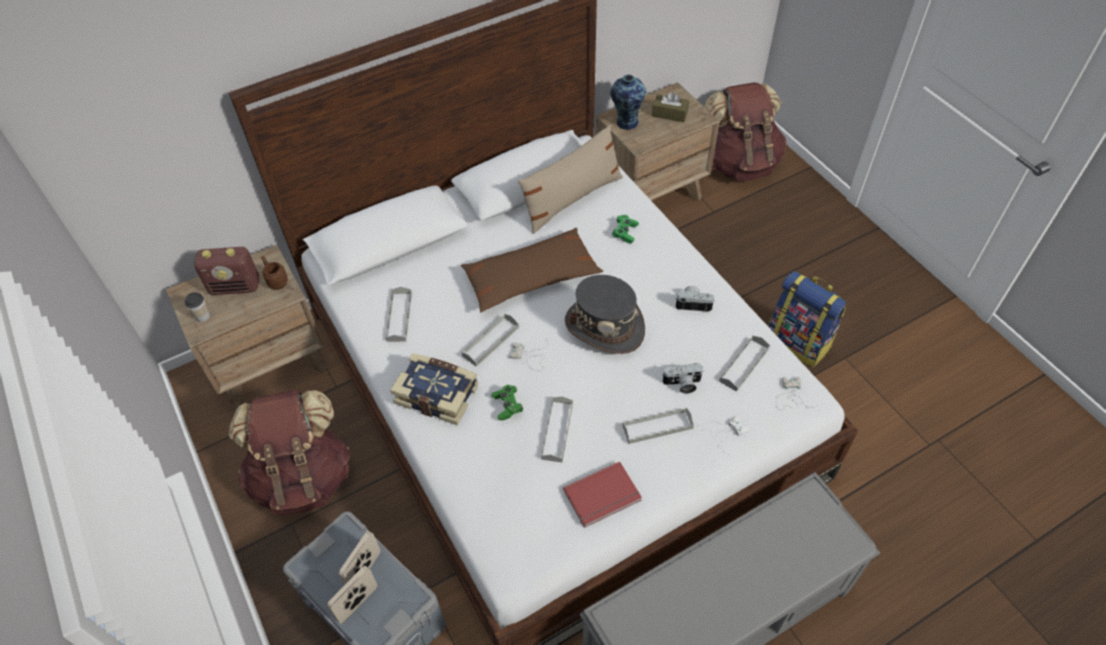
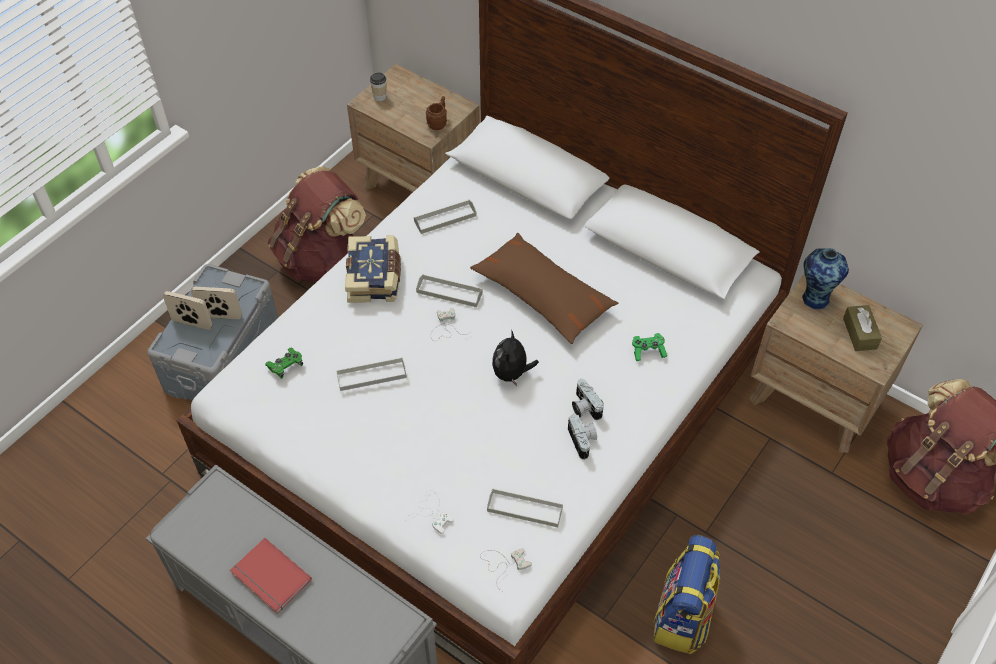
camera: 65 degrees right, 0 degrees up
(236, 286) = (419, 101): radio -> none
(507, 406) = (383, 330): green game controller -> green game controller (286, 366)
(572, 199) = (668, 291): beige pillow -> none
(603, 497) = (318, 435): red book -> red book (270, 578)
(604, 326) = (512, 373): grey hat -> plush toy
(657, 427) = (412, 455): grey tray -> none
(682, 384) = (473, 461): camera -> camera (584, 407)

